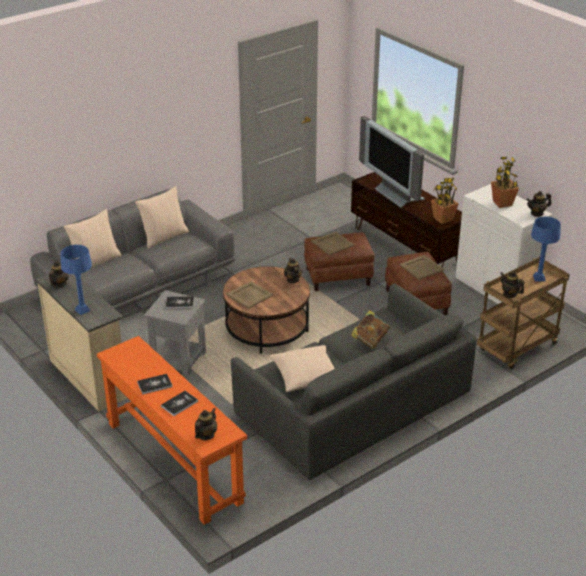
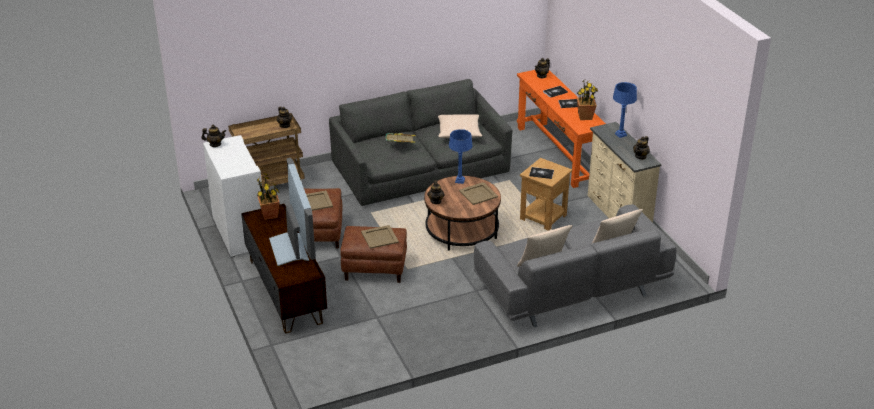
camera: 165 degrees left, 0 degrees up
(179, 359) = (543, 217): grey side table -> brown side table
(502, 203) = (234, 157): potted plant -> potted plant (585, 116)
(538, 278) = (251, 133): blue table lamp -> blue table lamp (460, 181)

